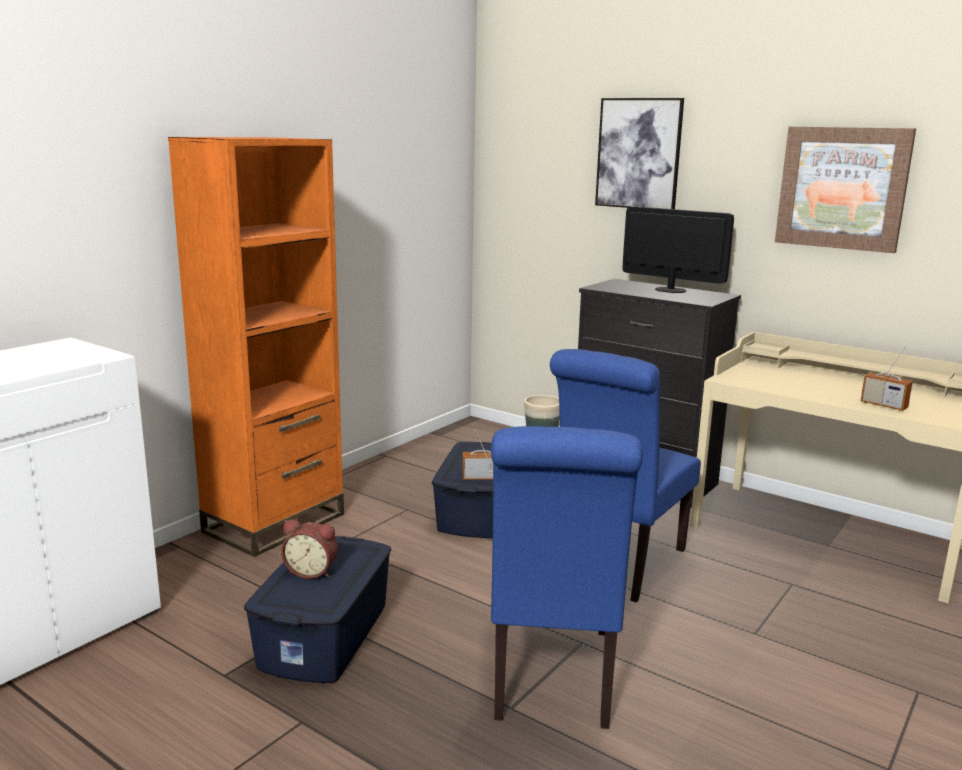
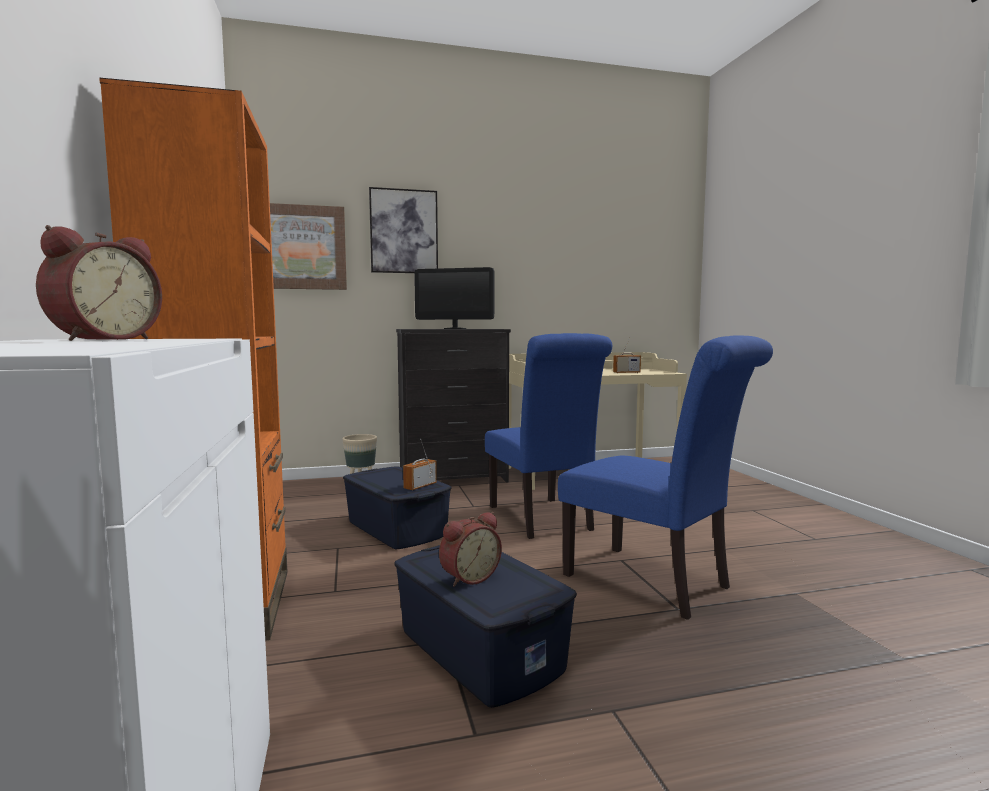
camera: 50 degrees left, 10 degrees down
(52, 353) = (102, 339): none -> alarm clock
(670, 290) = (455, 328): monitor -> monitor turned 150 degrees counterclockwise
(842, 188) = (547, 254): picture -> picture (303, 247)

